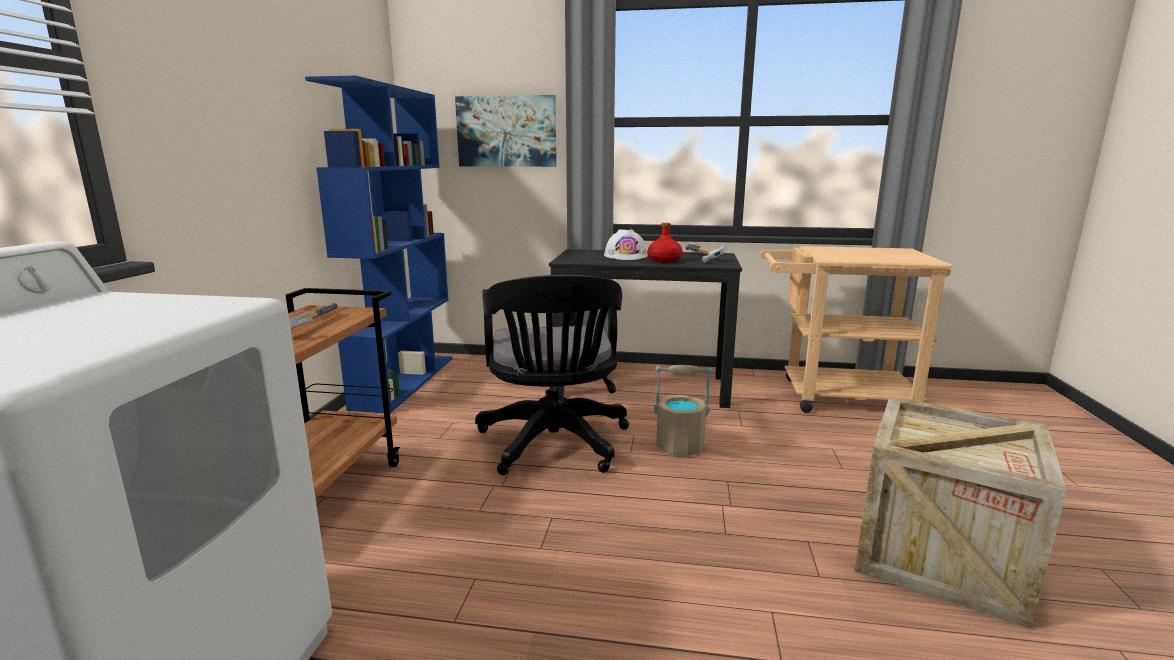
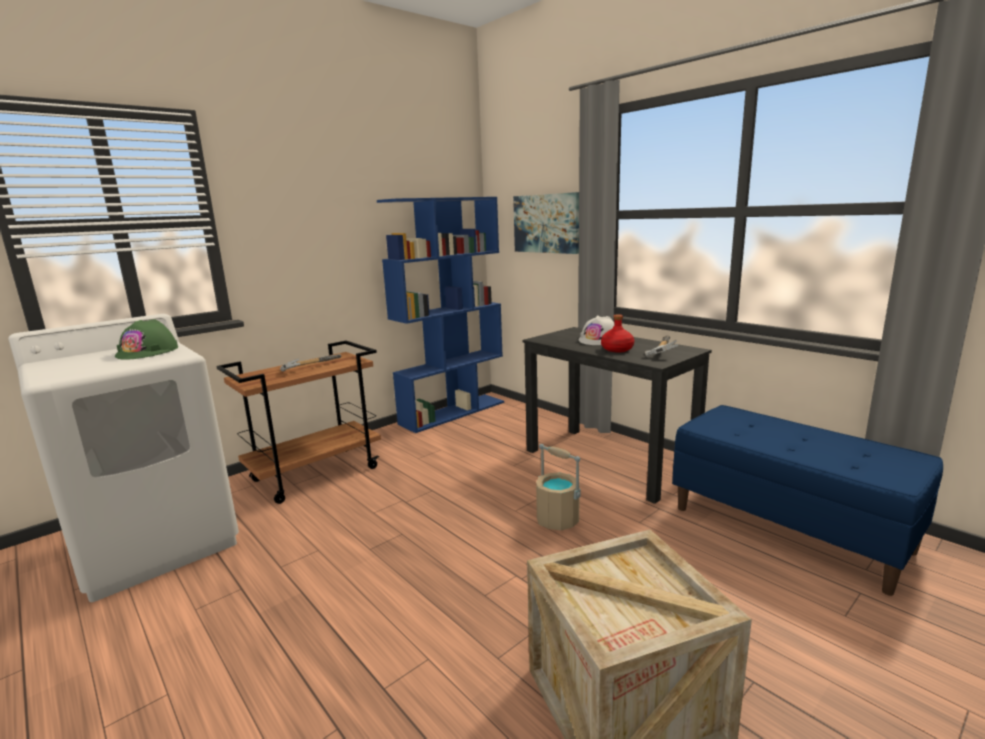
camera: 40 degrees right, 0 degrees up
(123, 308) = (148, 351): none -> green hard hat
(554, 445) = (473, 487): black office chair -> none
(833, 397) = (789, 529): beige cart -> blue bench

